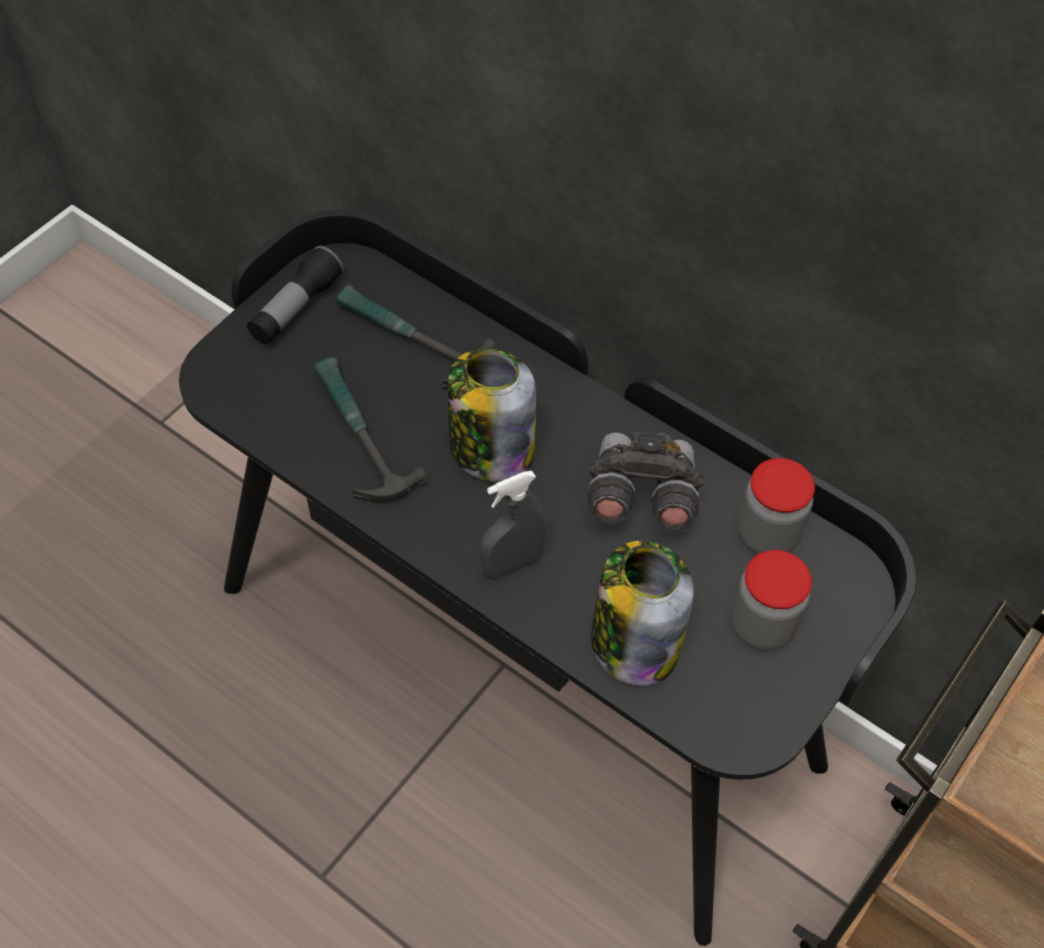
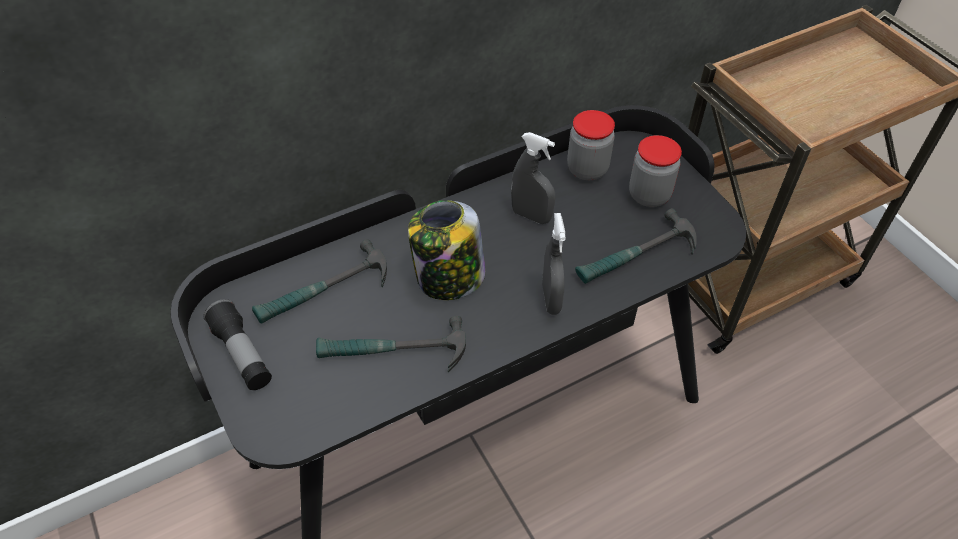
camera: 65 degrees left, 5 degrees down
(634, 642) = (636, 257): jar -> hammer
(640, 497) = (531, 216): grey binoculars -> grey spray bottle

